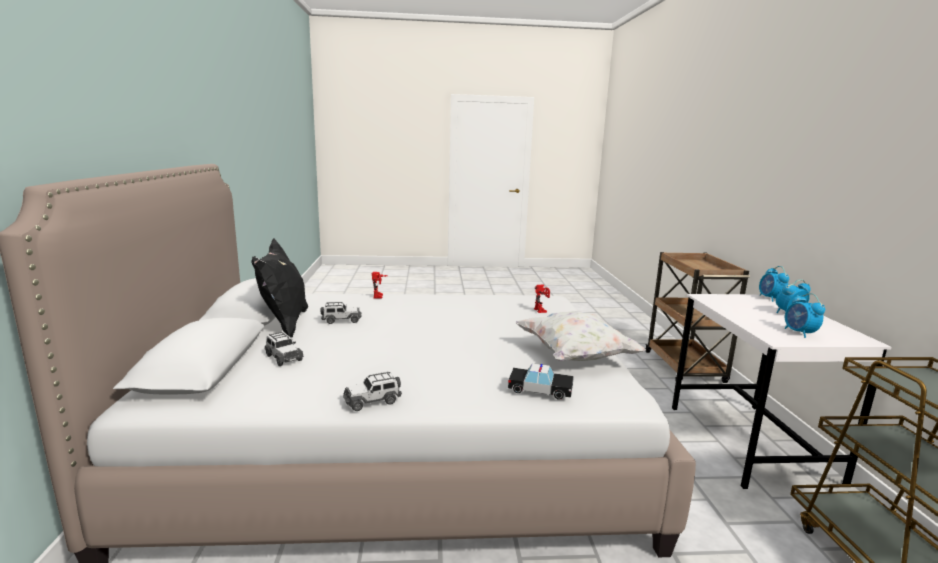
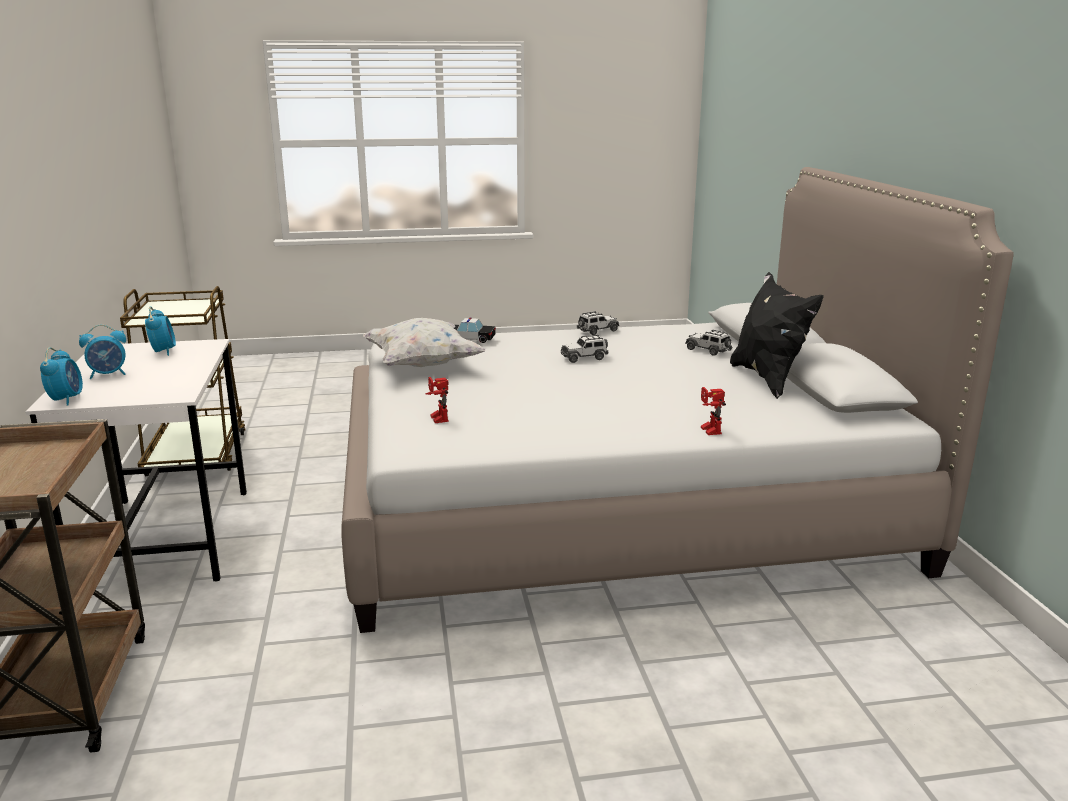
camera: 175 degrees right, 5 degrees up
(341, 320) = (709, 388): toy car -> toy car (584, 358)

